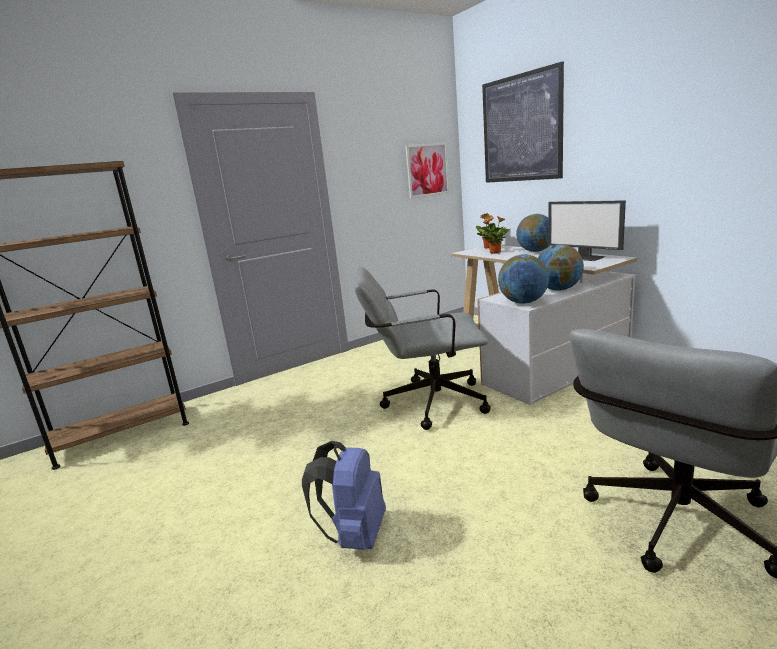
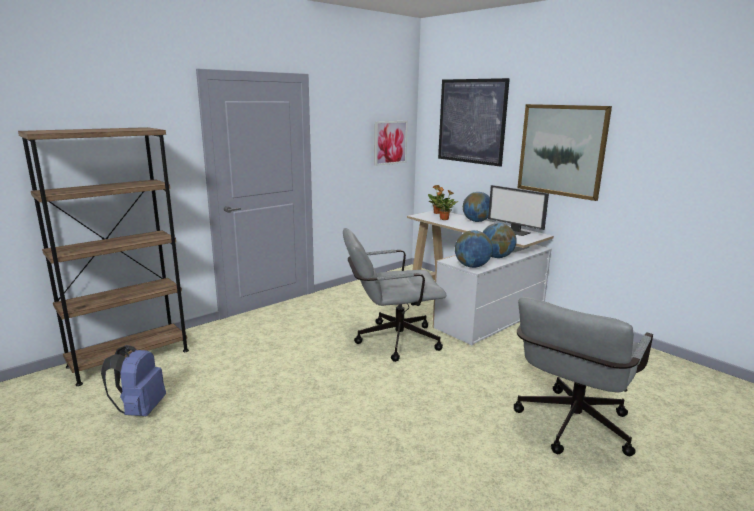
camera: 10 degrees left, 0 degrees up
(354, 535) = (356, 434): blue backpack -> blue backpack (140, 410)
(640, 141) = (561, 150): none -> picture

